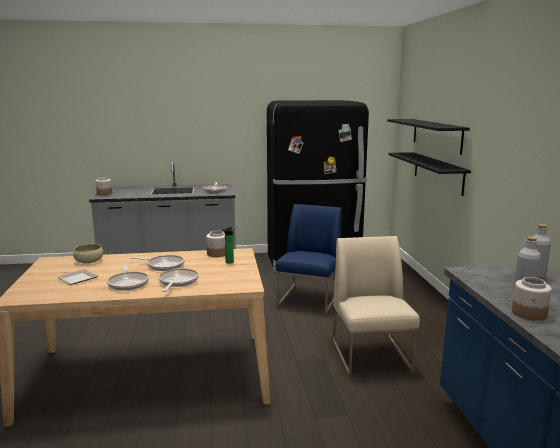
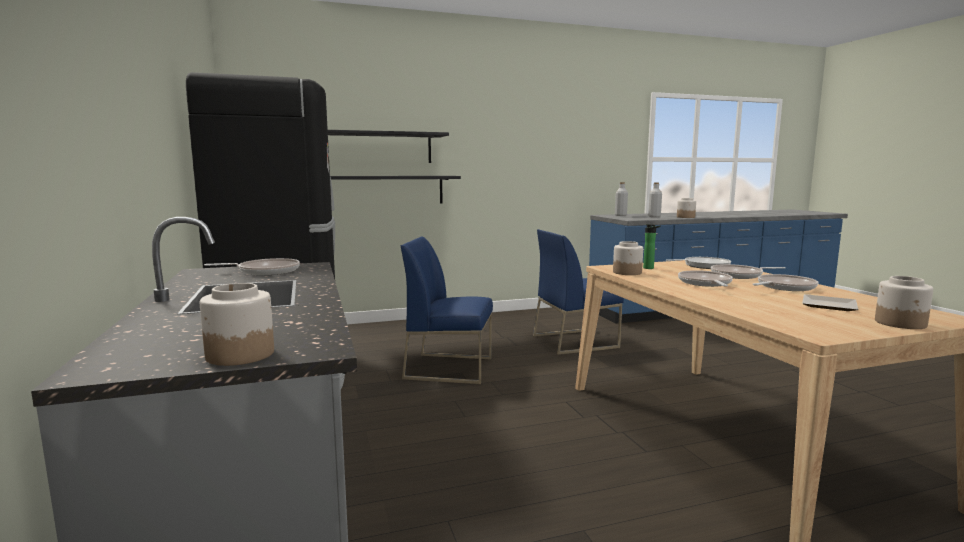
camera: 100 degrees left, 5 degrees down
(31, 282) = (901, 323): none -> jar
(89, 261) = (763, 313): beige bowl -> none
(226, 281) = (703, 266): none -> frying pan
(371, 356) = (575, 341): beige chair -> blue chair

